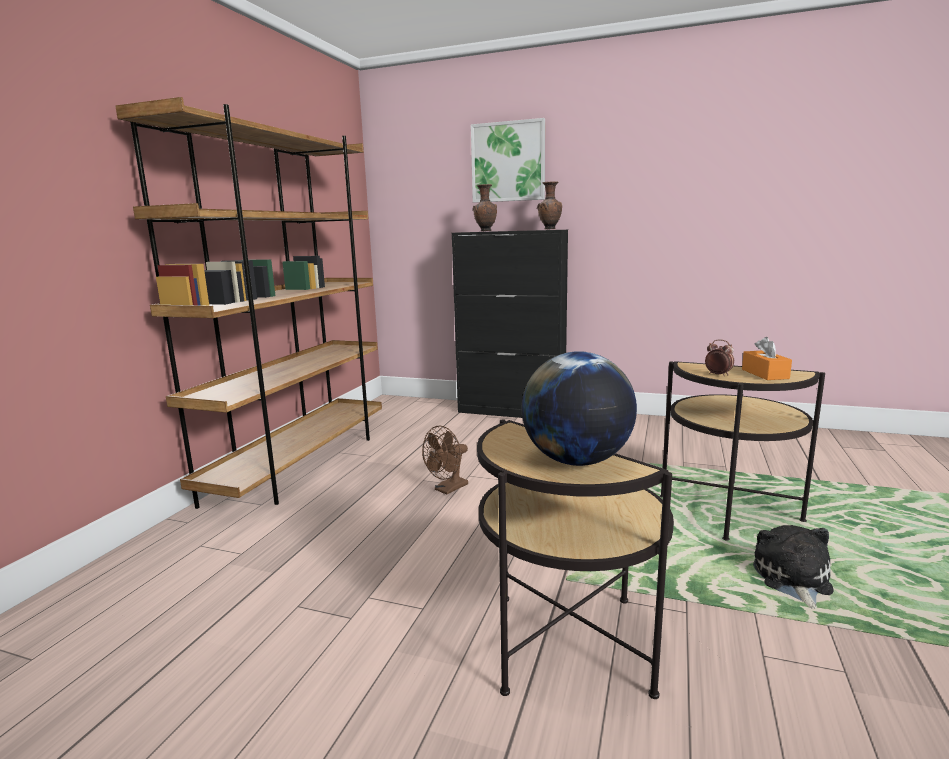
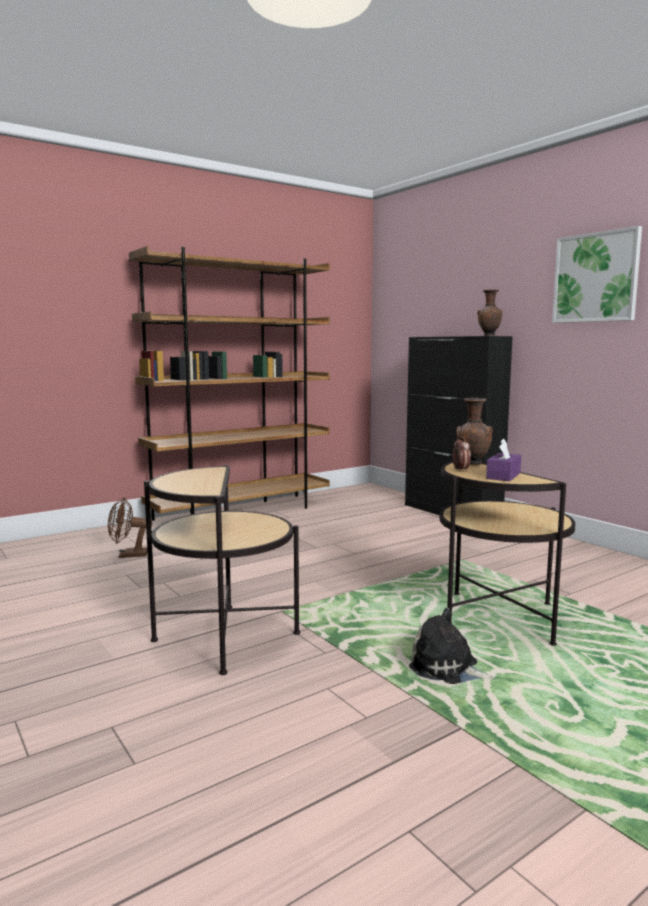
camera: 35 degrees right, 5 degrees down
(448, 489) = (303, 547): brown fan -> brown fan (128, 555)
(485, 231) = (435, 336): brown vase -> brown vase (472, 463)
(508, 162) = (471, 272): picture -> picture (596, 277)
(576, 461) = (194, 484): globe -> none
(765, 374) = (503, 476): orange tissue box -> purple tissue box
(792, 580) = (447, 668): plush toy -> plush toy turned 105 degrees counterclockwise

